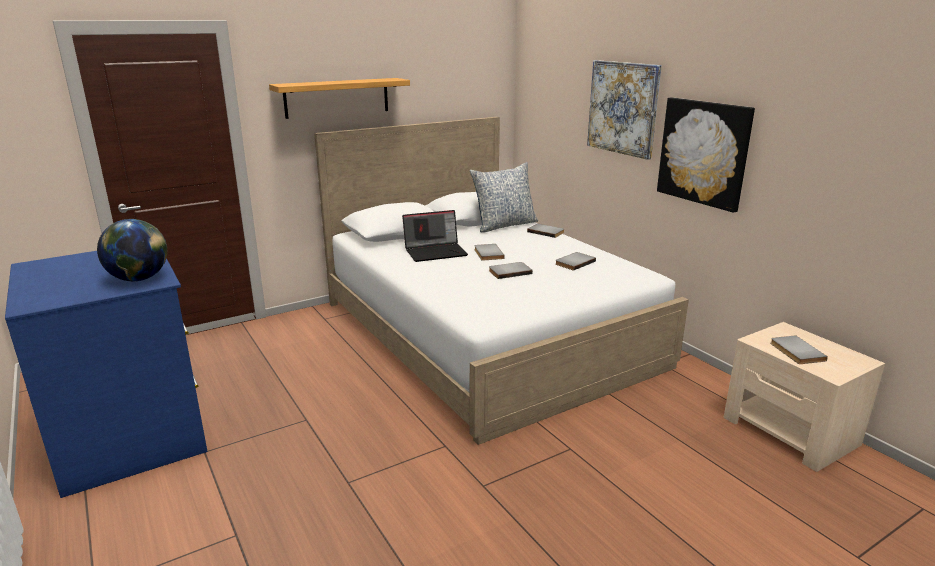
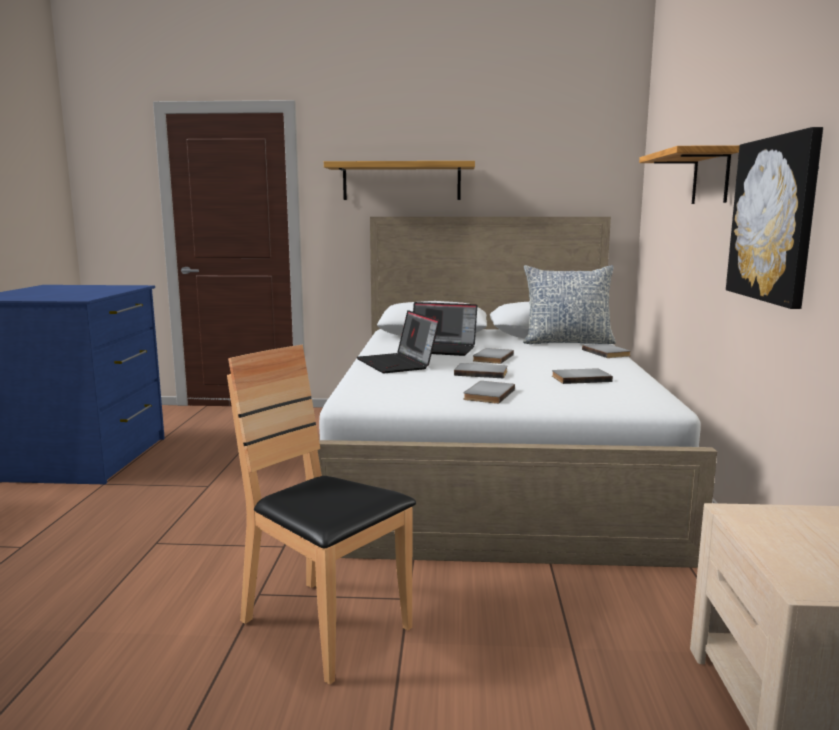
camera: 35 degrees right, 10 degrees down
(139, 279) = (75, 296): globe -> none
(438, 276) = (398, 364): none -> laptop
(553, 488) = (324, 627): none -> brown chair
(623, 108) = (711, 177): picture -> shelf
(795, 352) = (786, 542): grey book -> grey book (487, 394)

